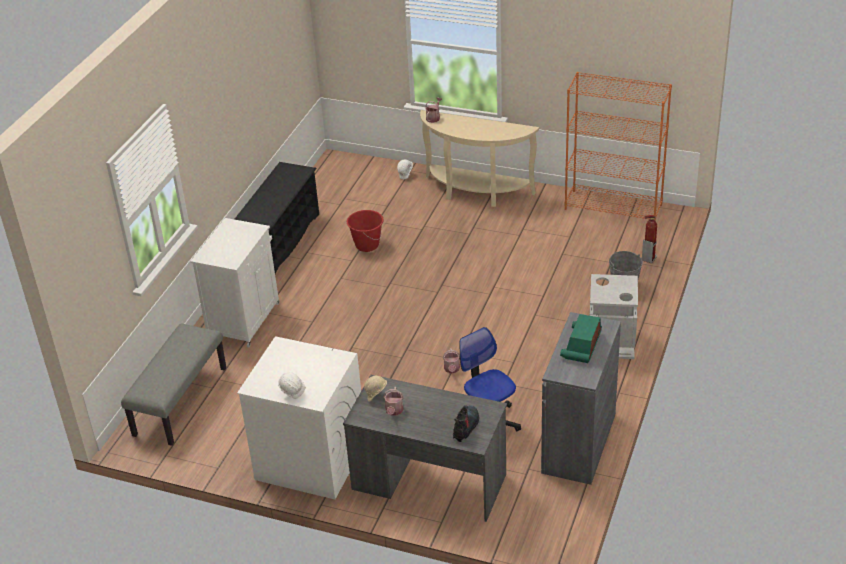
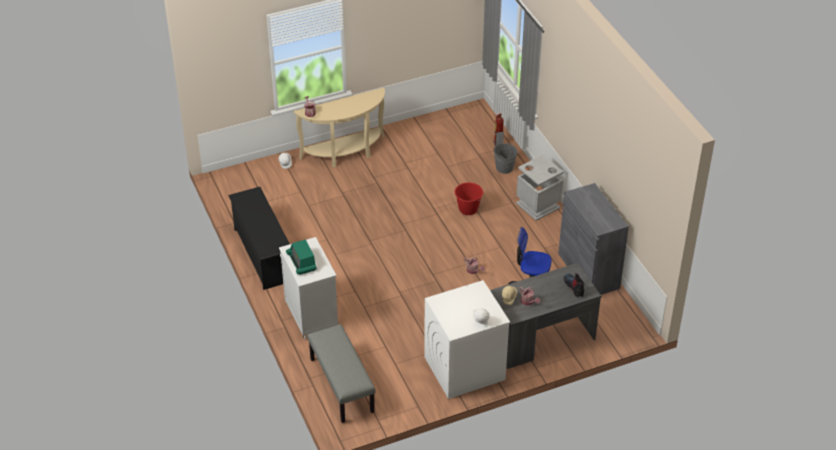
camera: 45 degrees left, 5 degrees up
(367, 245) = (323, 224): red bucket -> red bucket (468, 209)
(581, 346) = (593, 207): radio -> radio (301, 262)
(614, 207) = (440, 121): orange bookcase -> none

